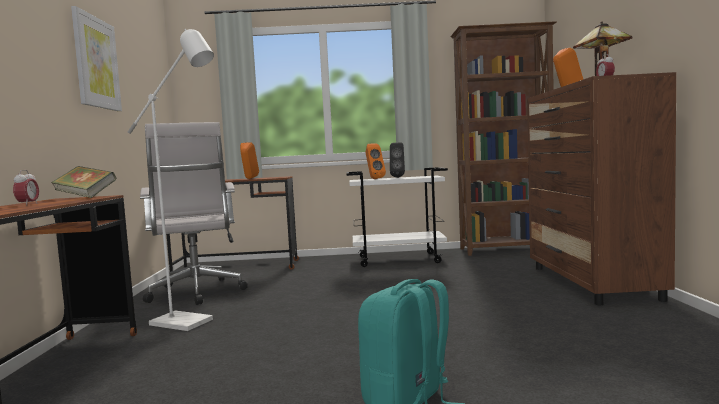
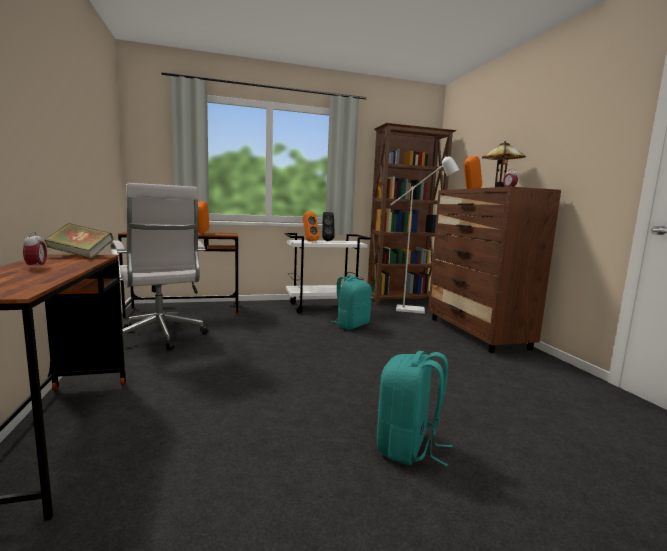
camera: 15 degrees left, 5 degrees up
(96, 63) = (70, 114): picture -> none
(189, 323) = (172, 370): white floor lamp -> white floor lamp (416, 310)
(421, 277) = (351, 325): none -> turquoise backpack

